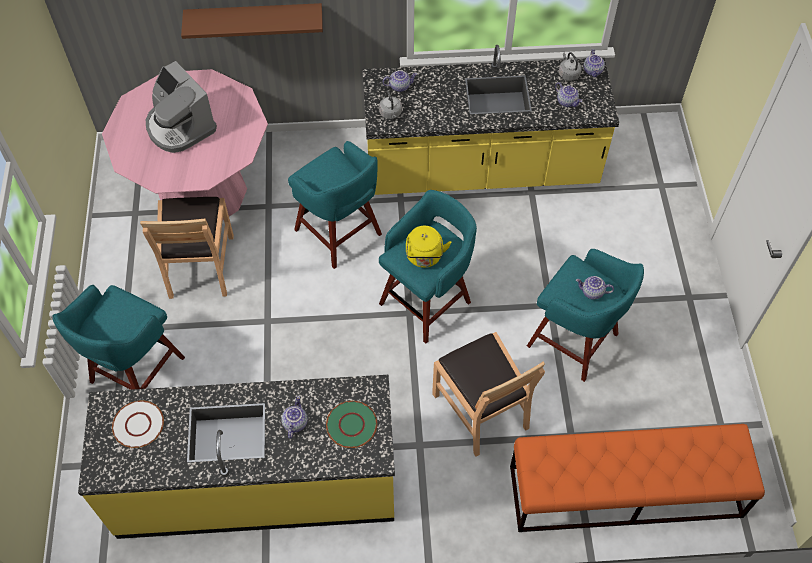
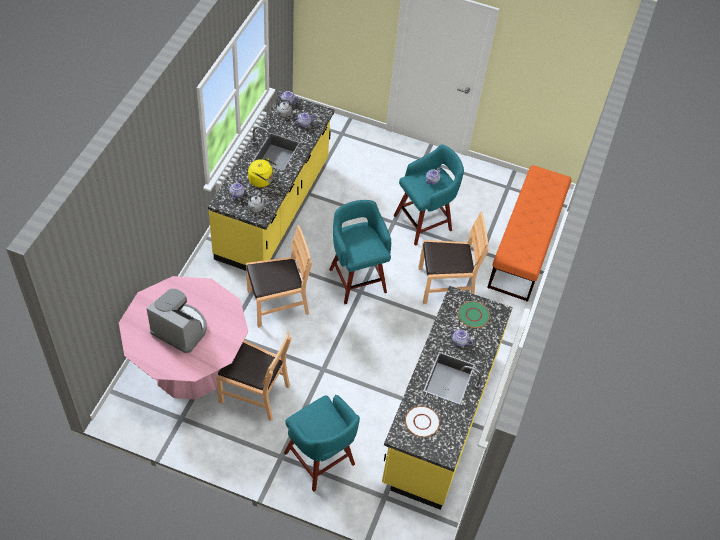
camera: 70 degrees left, 5 degrees down
(180, 127) = (180, 329): coffee machine -> coffee machine turned 135 degrees counterclockwise
(254, 19) = (151, 231): brown shelf -> none
(339, 234) = (278, 303): turquoise stool -> brown chair
(424, 257) = (365, 243): yellow kettle -> yellow kettle (262, 180)

